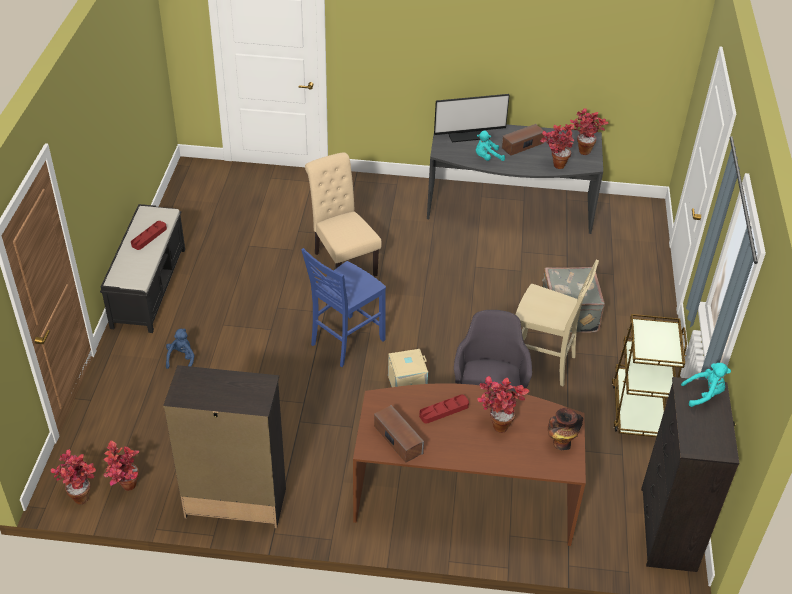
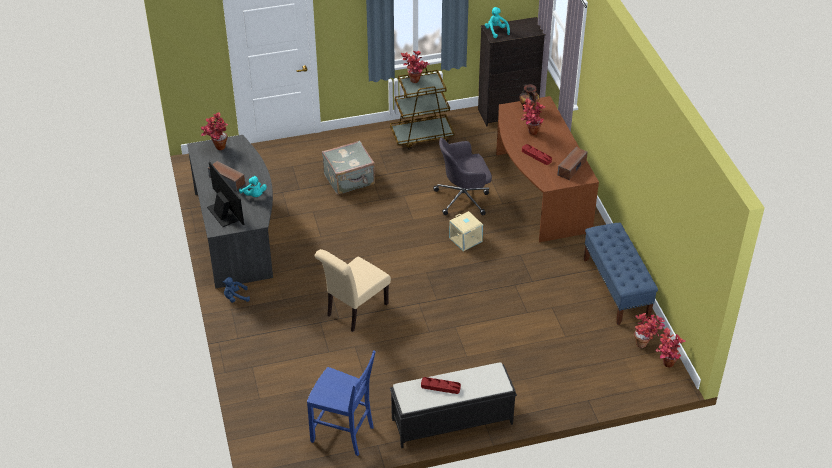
camera: 110 degrees left, 0 degrees up
(181, 359) = (516, 365): blue plush toy -> blue plush toy (235, 298)
(235, 502) = (616, 288): black dresser -> blue bench
(345, 342) = (443, 282): blue chair -> blue chair (344, 434)
(543, 363) = (406, 182): beige chair -> none
(554, 165) = (246, 159): potted plant -> potted plant (415, 82)

